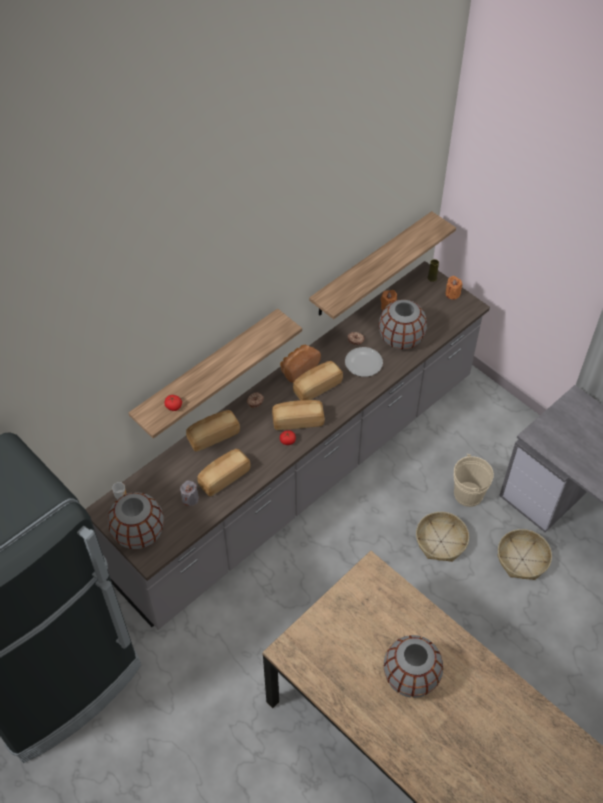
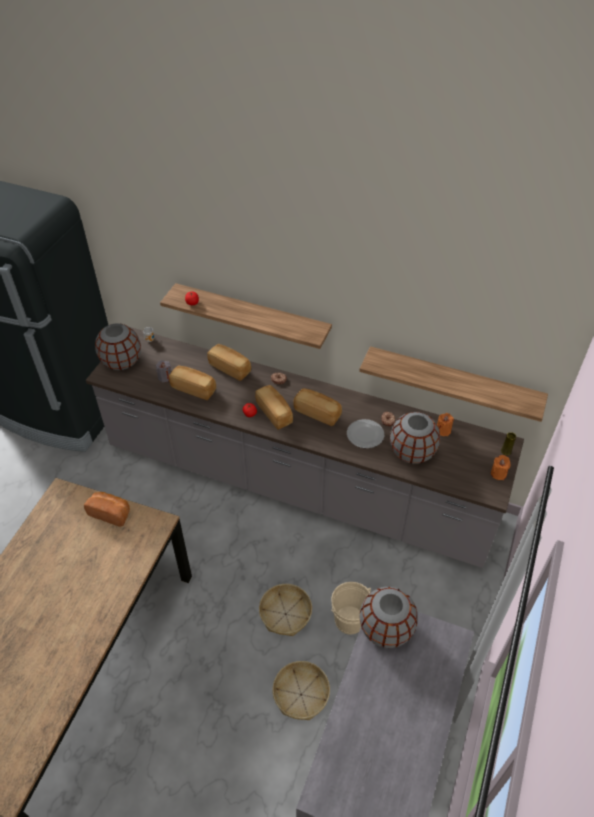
camera: 65 degrees right, 5 degrees down
(298, 368) = (330, 393): bread -> bread (111, 513)
(410, 677) = (62, 588): grey vase -> grey vase (385, 629)

